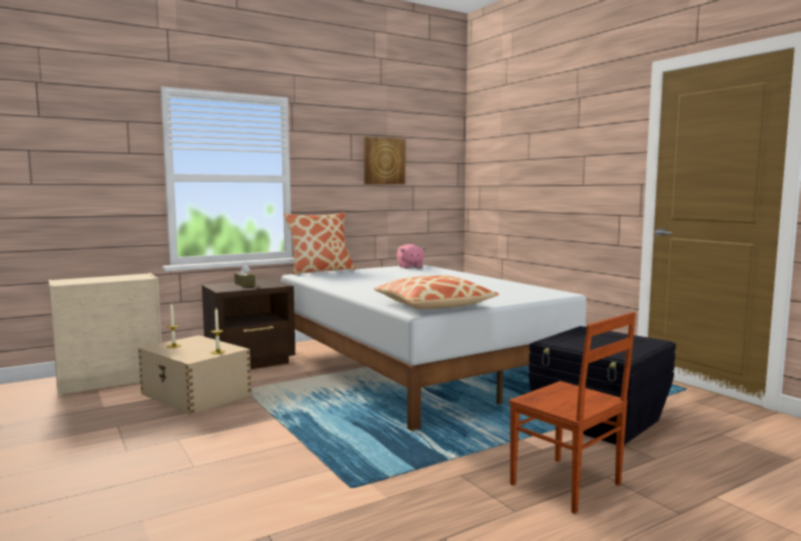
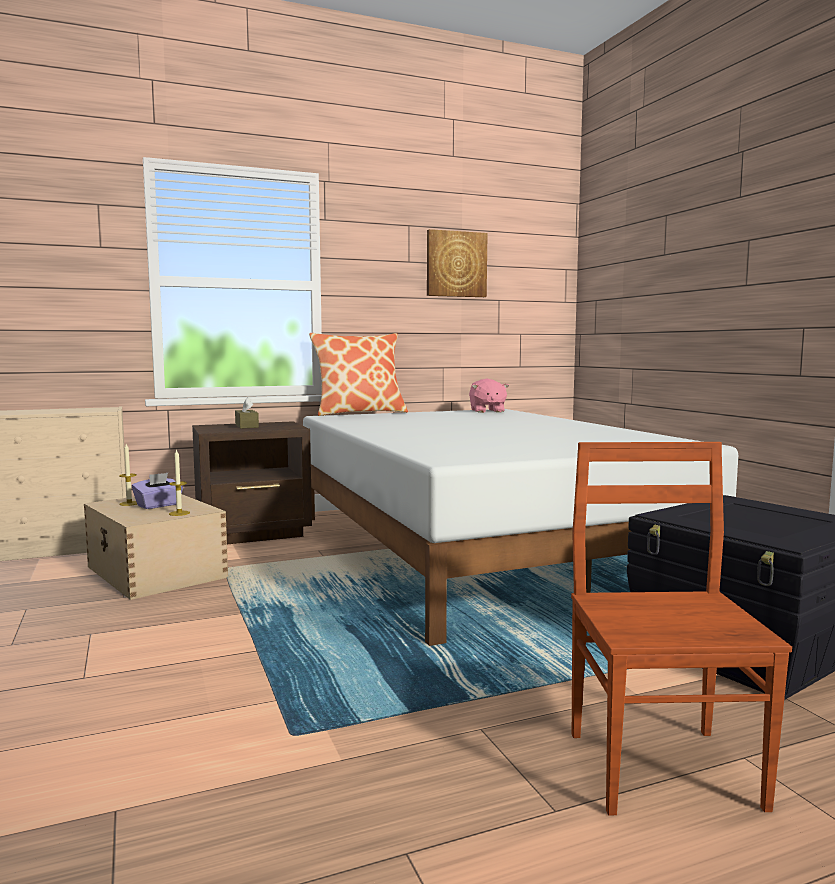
camera: 10 degrees right, 0 degrees up
(197, 346) = (158, 505): none -> purple tissue box
(434, 305) = (480, 453): pillow -> none
(566, 485) = (664, 767): brown chair -> brown chair turned 150 degrees counterclockwise

